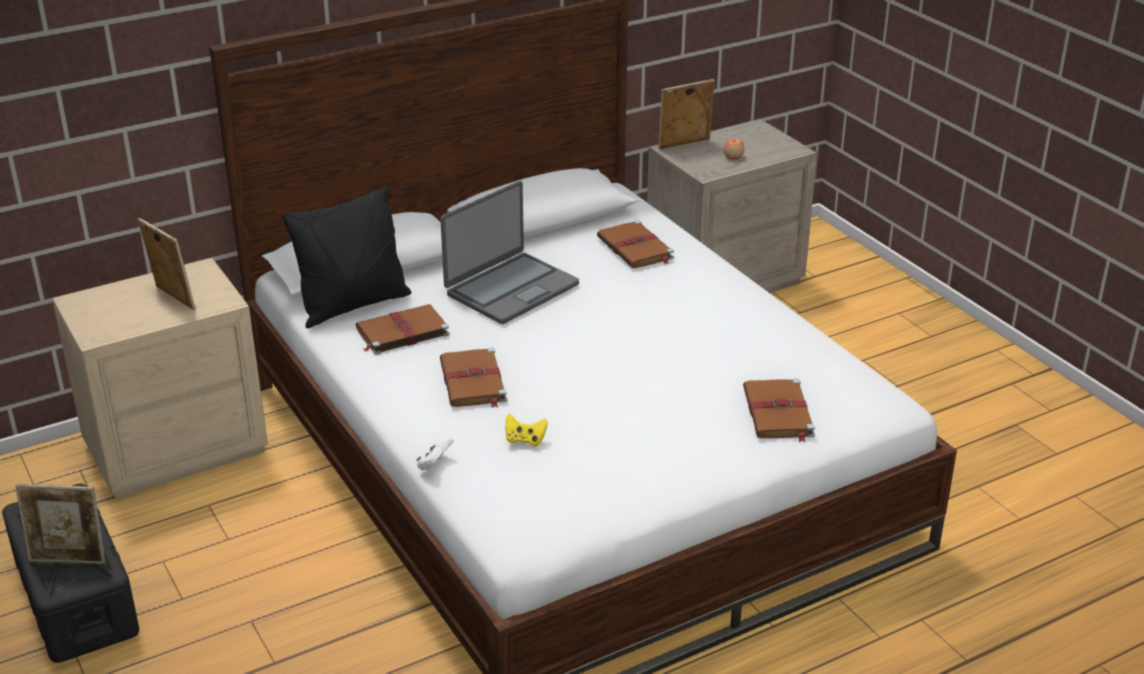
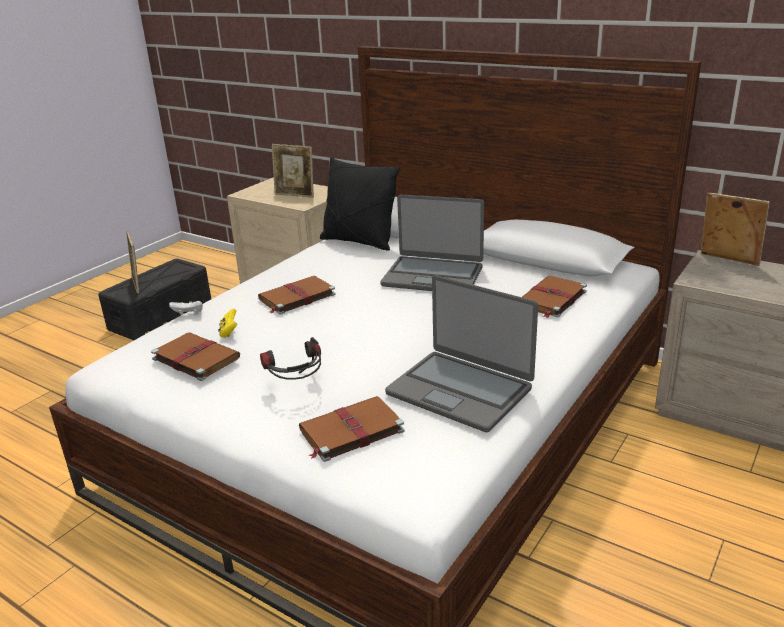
camera: 65 degrees right, 5 degrees down
(172, 299) = (295, 195): picture frame -> picture frame turned 90 degrees clockwise
(401, 332) = (340, 262): brown book -> brown book (194, 358)
(680, 425) = (297, 388): none -> headphones
(733, 156) = (748, 283): apple -> none
(757, 344) = (460, 390): none -> laptop

